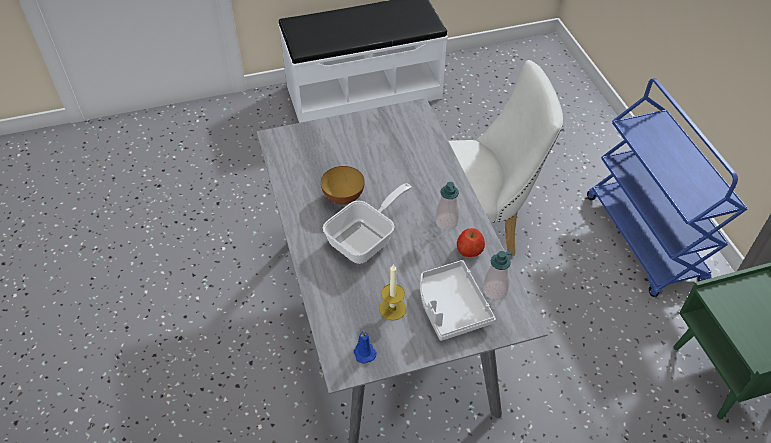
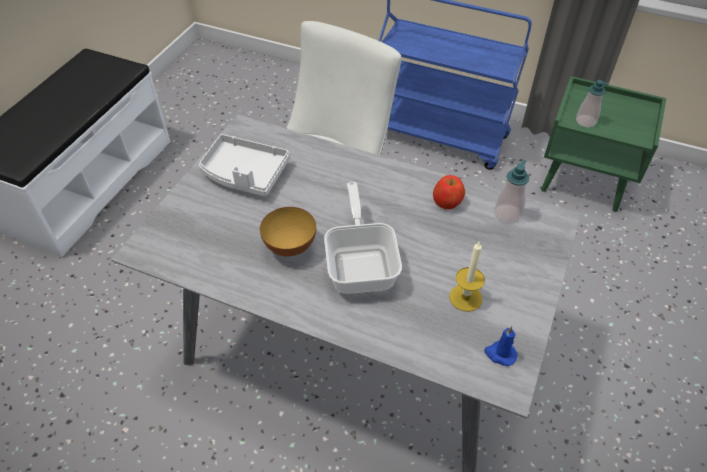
camera: 50 degrees left, 0 degrees up
(446, 222) = (400, 195): soap dispenser -> soap dispenser (585, 121)
(451, 307) = (500, 254): grey tray -> grey tray (245, 174)

